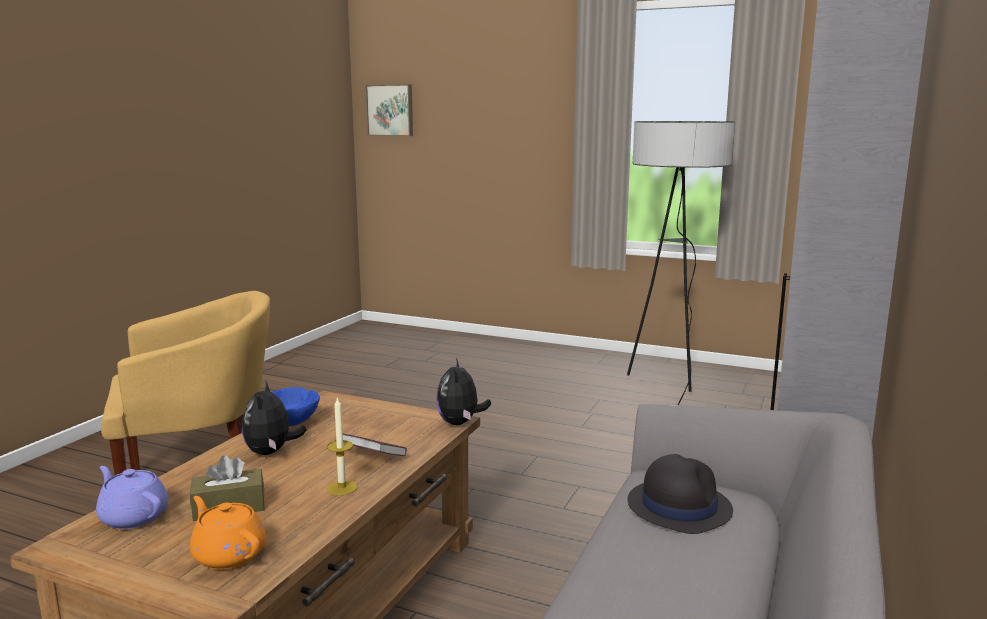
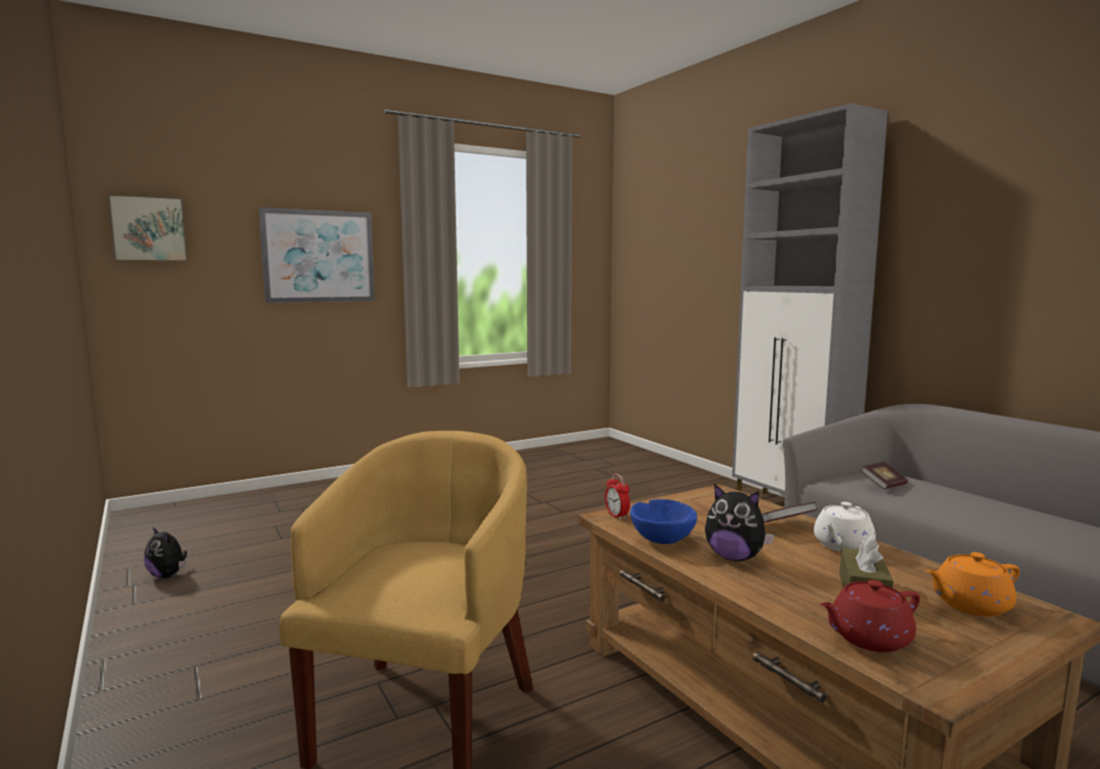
camera: 55 degrees left, 5 degrees down
(133, 517) = (868, 638): purple teapot -> red teapot
(331, 401) = (617, 516): none -> alarm clock
(342, 488) = (842, 546): candle -> white teapot
(460, 423) = (728, 490): plush toy -> plush toy (168, 575)
(507, 131) = (319, 256): none -> picture
(668, 385) = (537, 469): floor lamp -> none
(678, 506) = (883, 485): black hat -> book

